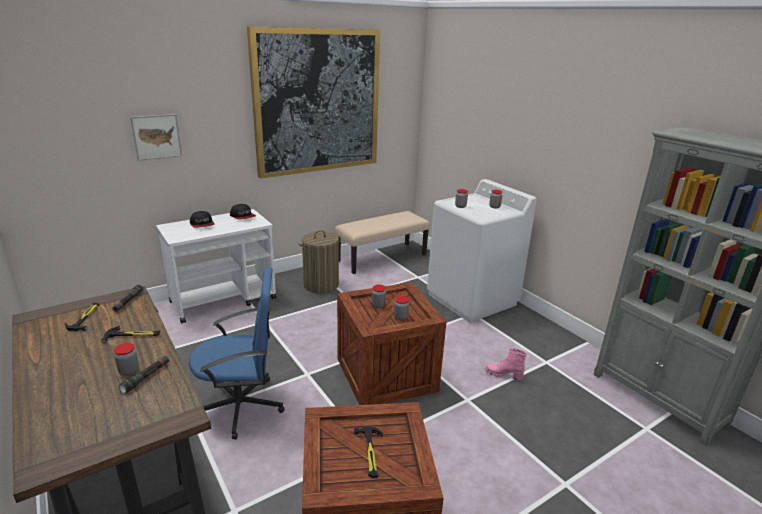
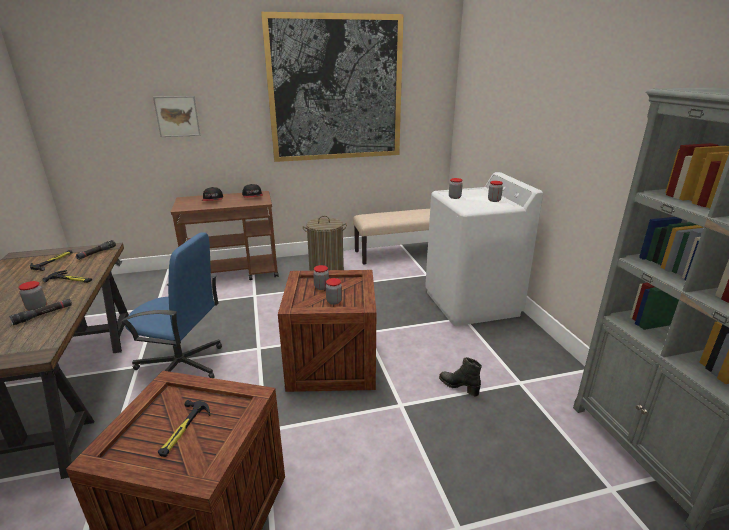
camera: 20 degrees right, 0 degrees up
(224, 300) = (234, 273): white cart -> brown cart
(503, 374) = (459, 386): pink boot -> black boot

